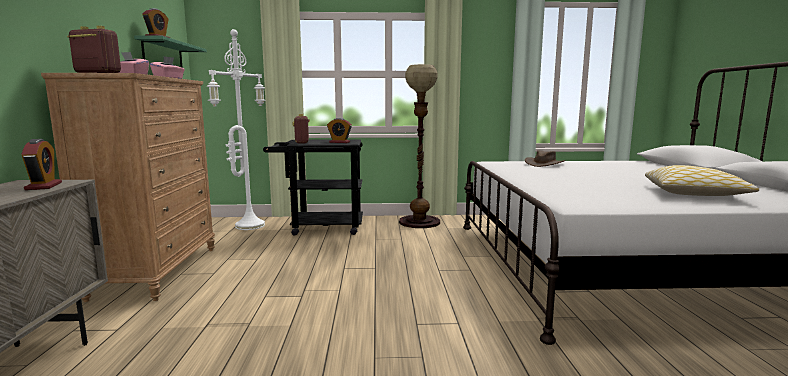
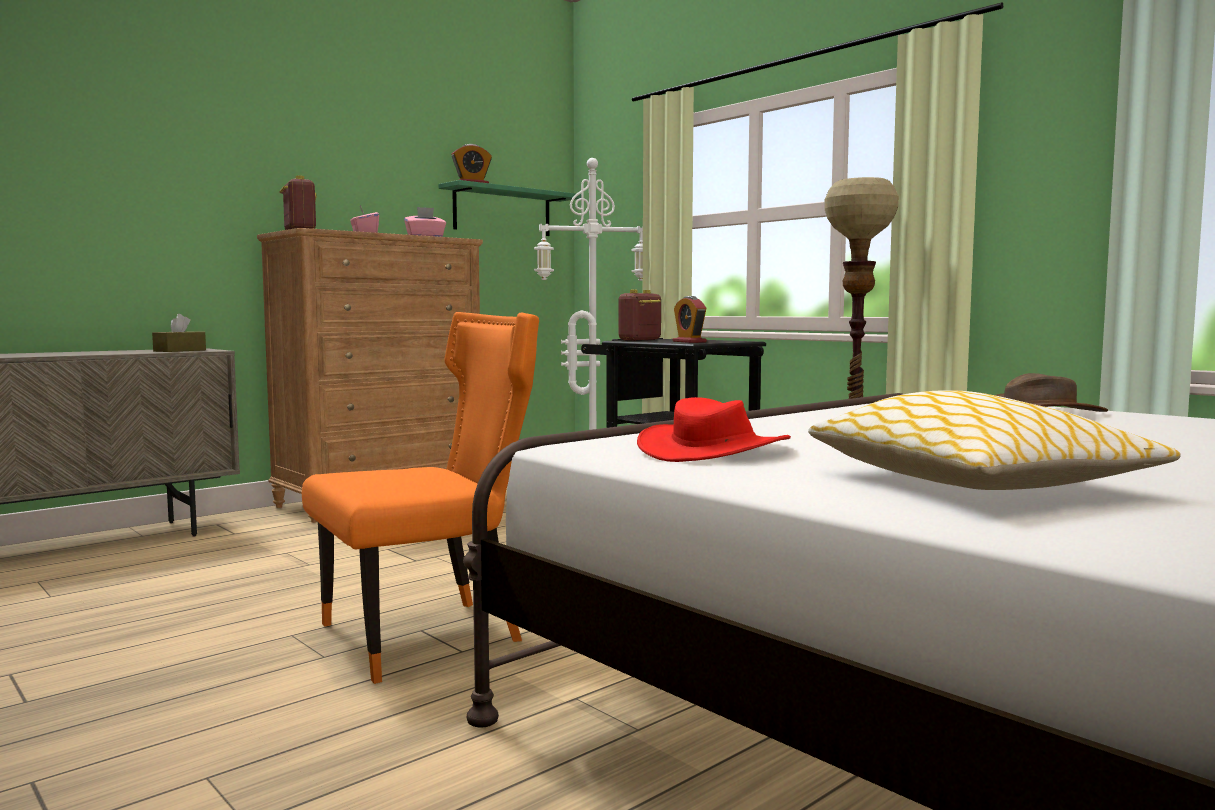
camera: 50 degrees right, 5 degrees down
(44, 186) = (180, 350): alarm clock -> brown tissue box
(427, 323) = (430, 635): none -> orange chair
(602, 197) = (714, 450): none -> red hat

